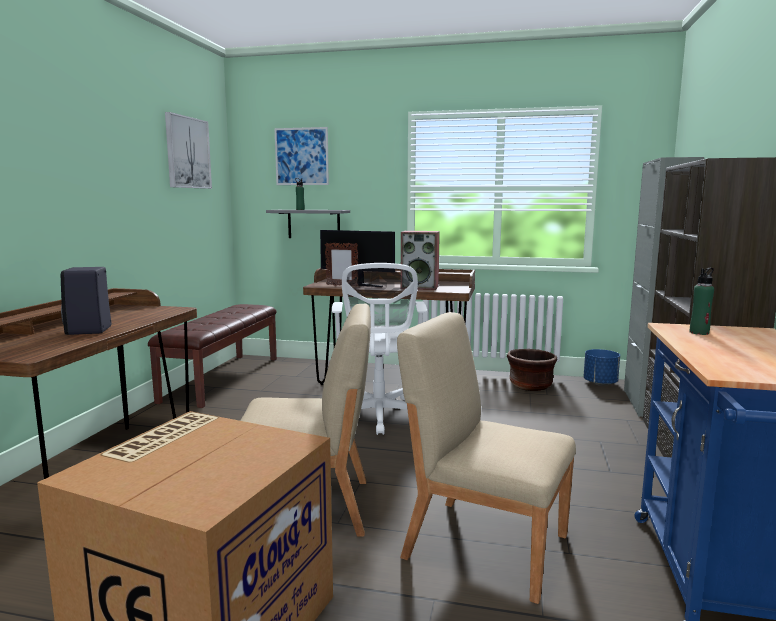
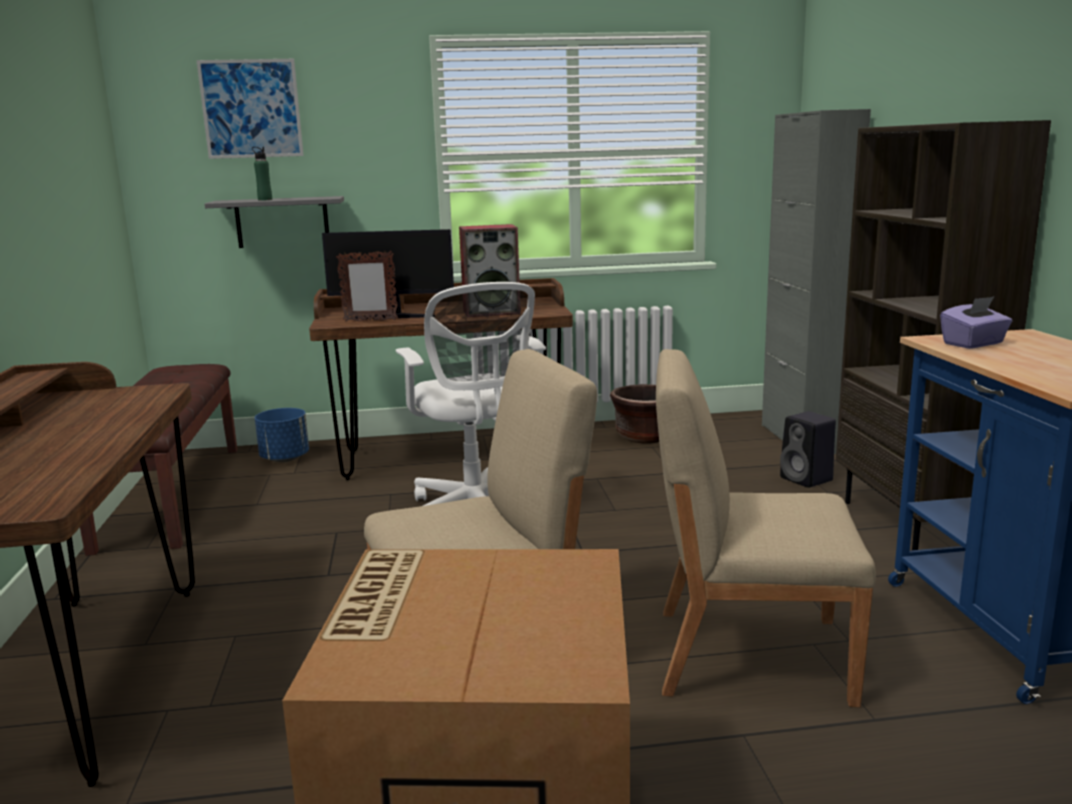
camera: 20 degrees left, 5 degrees up
(89, 331) = (66, 447): black speaker -> black speaker (808, 479)
(187, 153) = (63, 108): picture -> none
(600, 383) = (727, 420): blue planter -> blue planter (284, 458)
(699, 332) = (973, 344): green bottle -> purple tissue box

